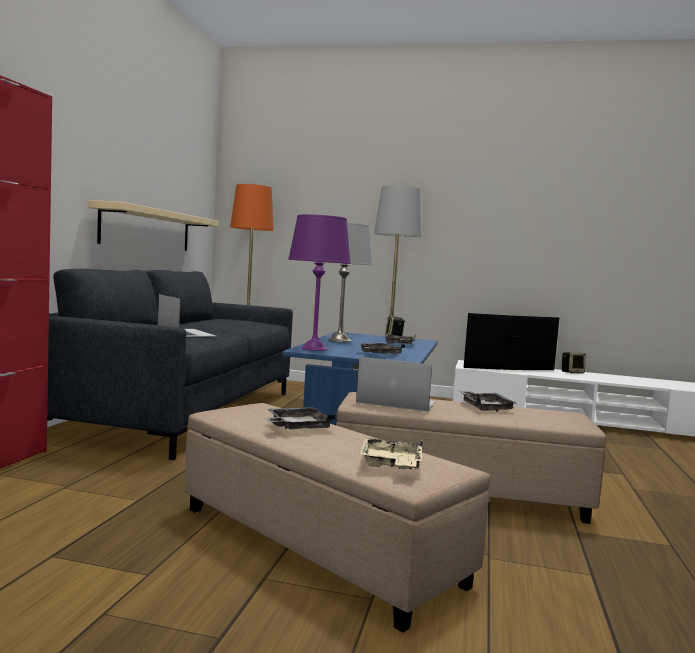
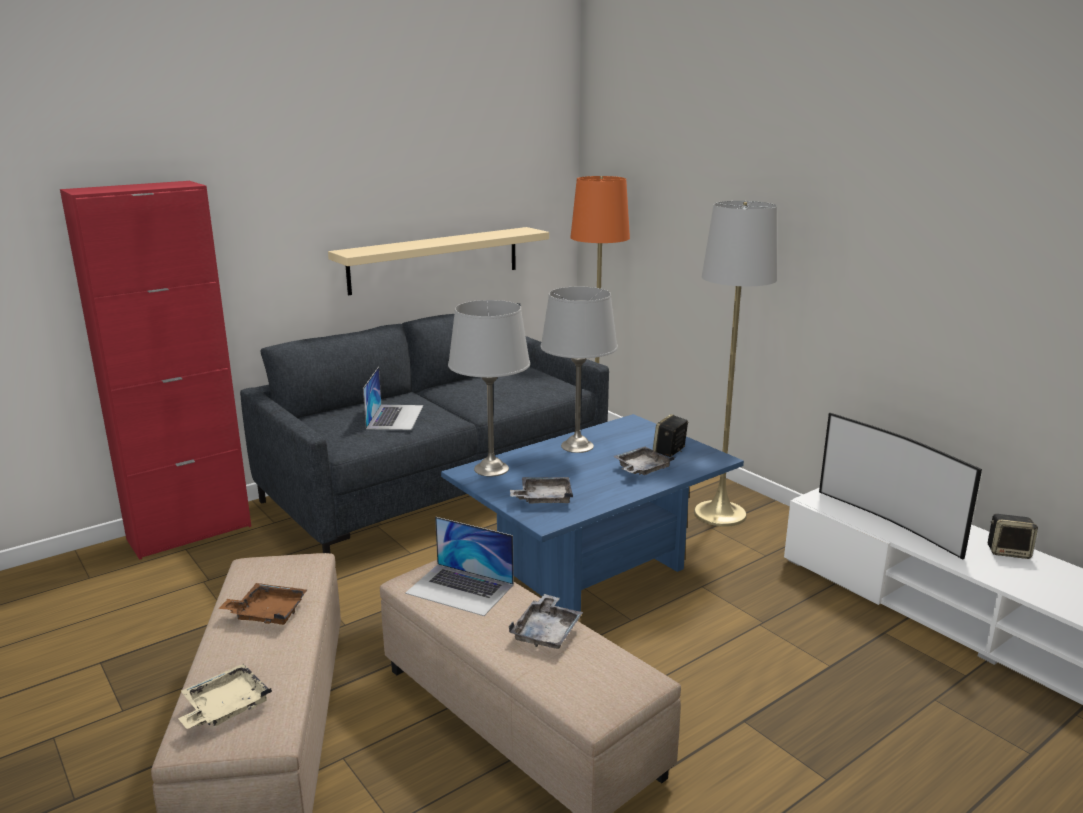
camera: 40 degrees right, 15 degrees up
(297, 427) = (267, 613): grey tray -> brown tray
(314, 348) = (492, 469): purple table lamp -> grey table lamp
(396, 402) = (460, 589): laptop -> laptop turned 150 degrees clockwise
(511, 369) = (890, 521): television -> television turned 150 degrees counterclockwise

